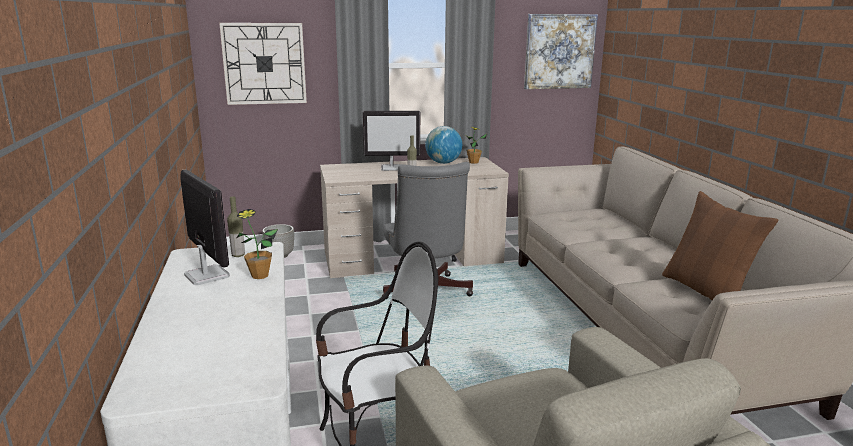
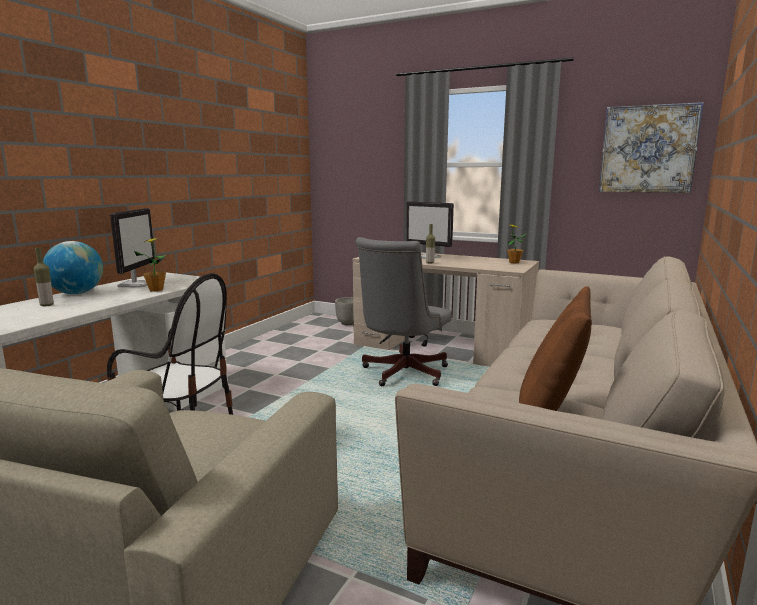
camera: 40 degrees right, 5 degrees down
(238, 255) = (179, 280): bottle -> bottle (47, 305)
(264, 63) = (355, 162): wall clock -> none
(443, 163) = (484, 259): globe -> globe (77, 293)

